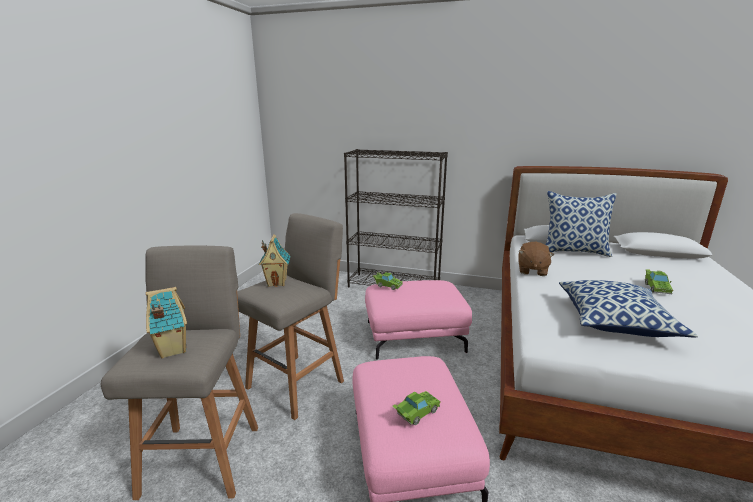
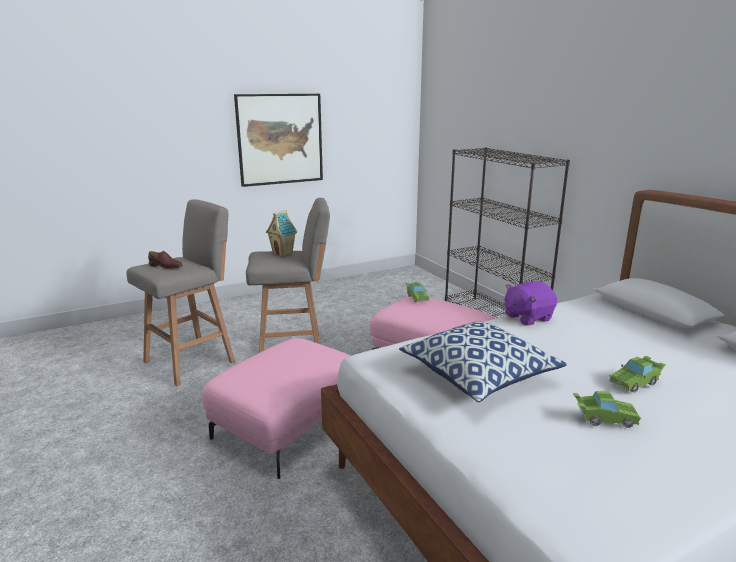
camera: 45 degrees right, 0 degrees up
(155, 158) = (280, 139): none -> picture
(172, 350) = (165, 266): toy house -> brown shoe
(416, 414) = (260, 371): green toy car -> green toy car (603, 419)
(532, 270) = (527, 317): brown plush toy -> purple plush toy
(574, 251) = (646, 322): pillow -> none

